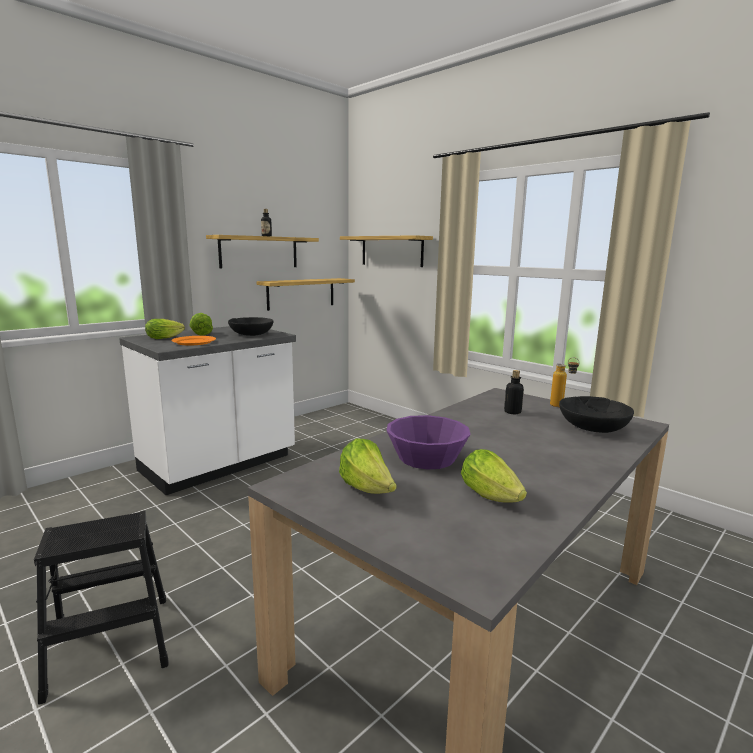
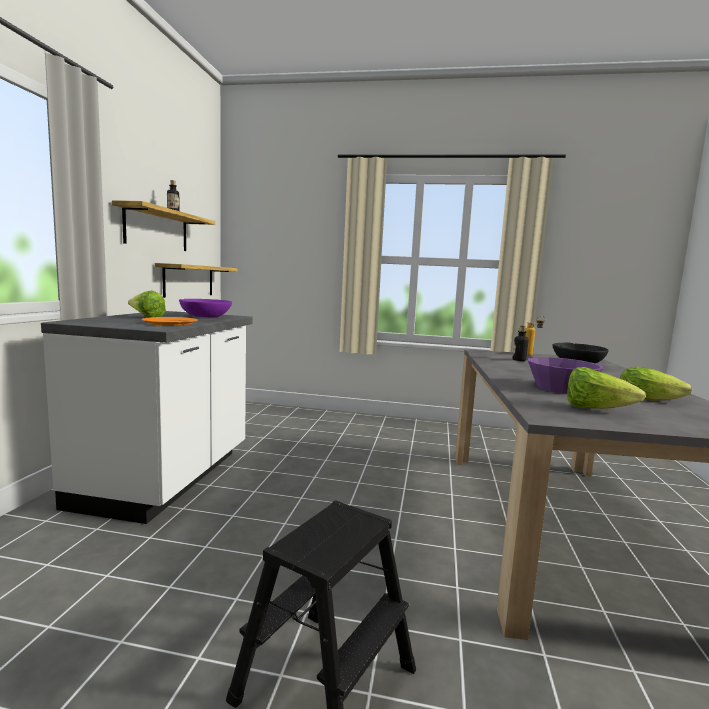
camera: 35 degrees left, 5 degrees down
(166, 337) = (114, 321): lettuce -> none
(251, 334) = (206, 316): black bowl -> purple bowl
(391, 251) = (280, 241): shelf -> none

